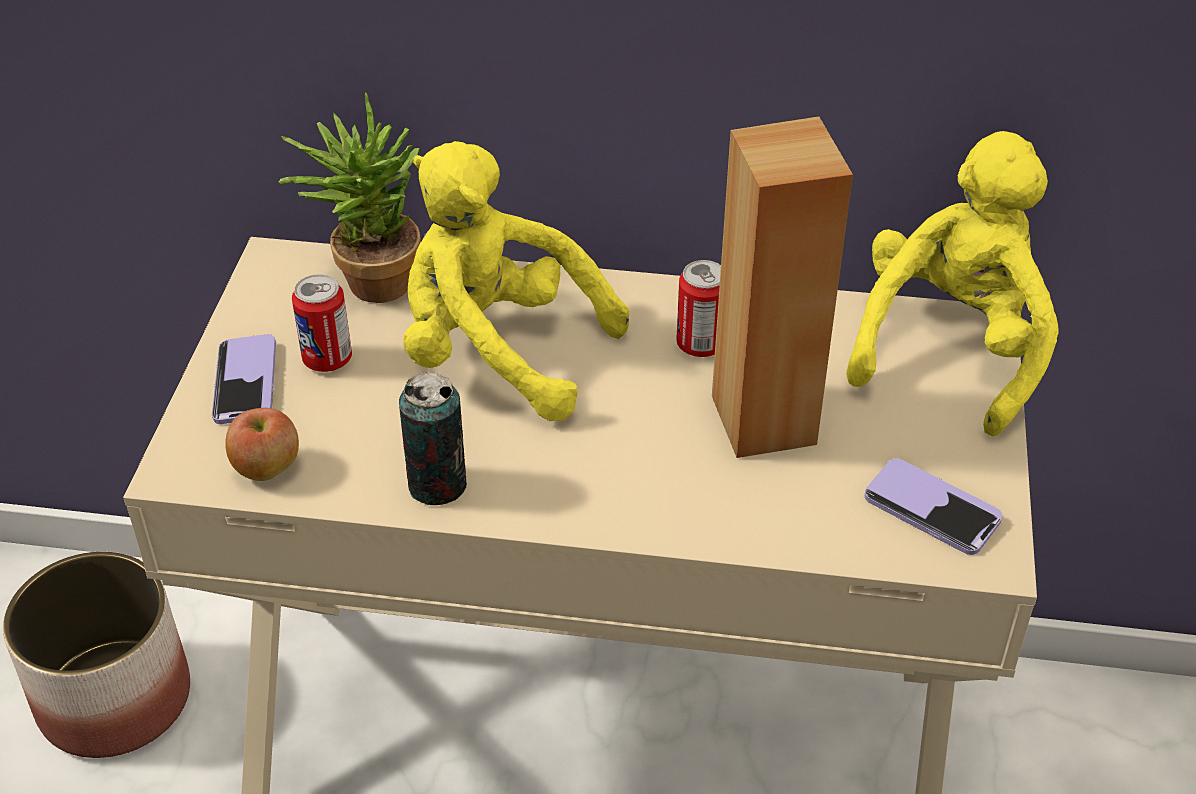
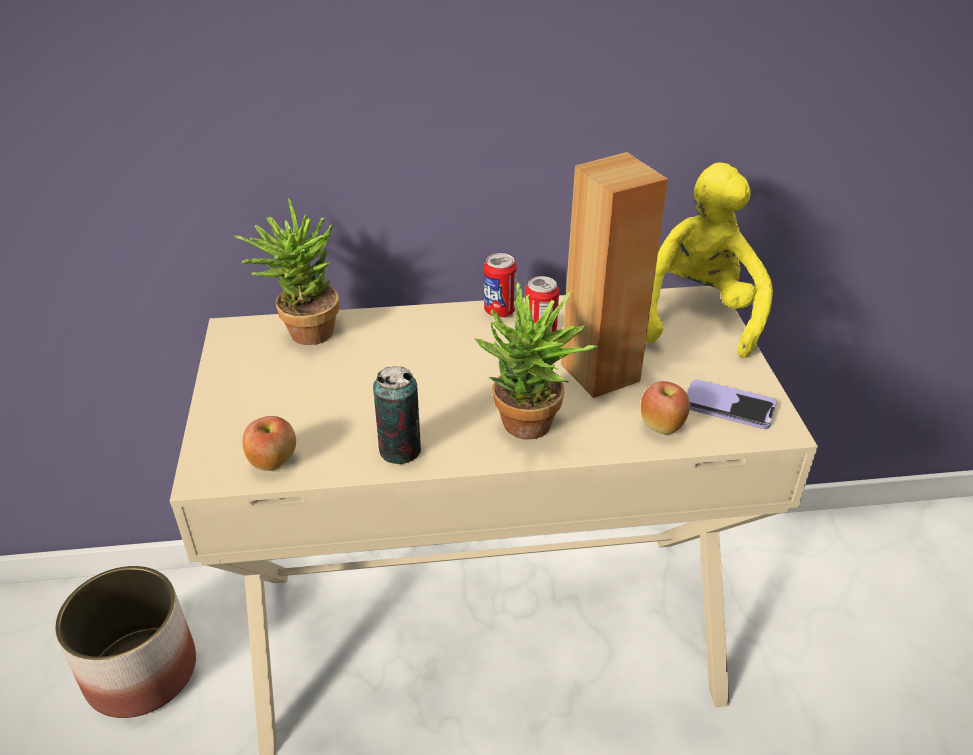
camera: 15 degrees left, 5 degrees down
(245, 382) = (237, 408): phone -> none
(327, 359) = (292, 385): can -> can (499, 311)
(498, 353) = (409, 361): yellow plush toy -> none
(626, 490) = (530, 430): none -> potted plant
(817, 520) = (662, 426): none -> apple

